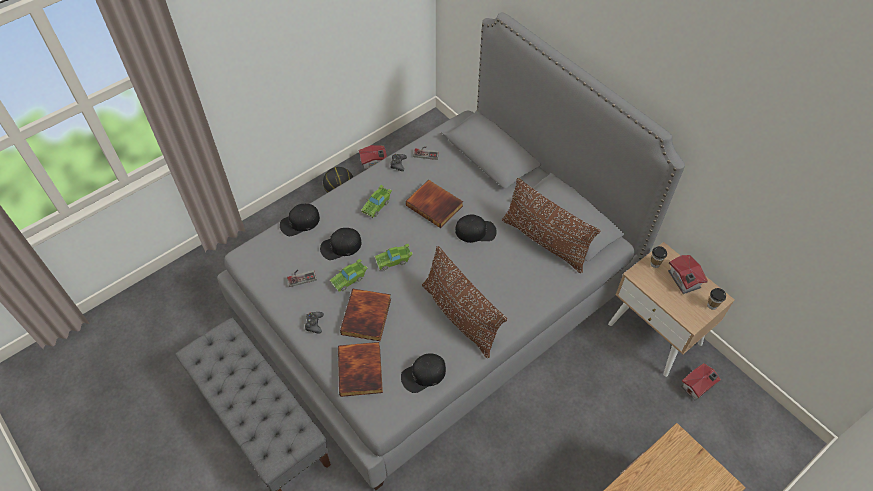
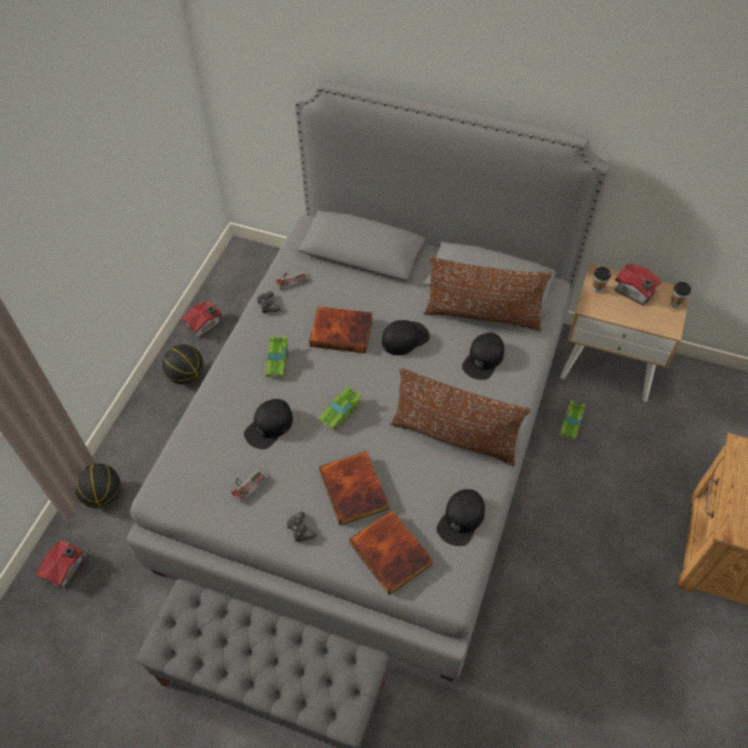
camera: 30 degrees left, 0 degrees up
(238, 246) = (103, 495): none -> basketball
(300, 222) = (200, 423): black cap -> black cap (483, 359)
(349, 279) = (305, 458): green toy car -> green toy car (571, 424)
(698, 386) = (680, 395): toy house -> toy house (67, 569)

